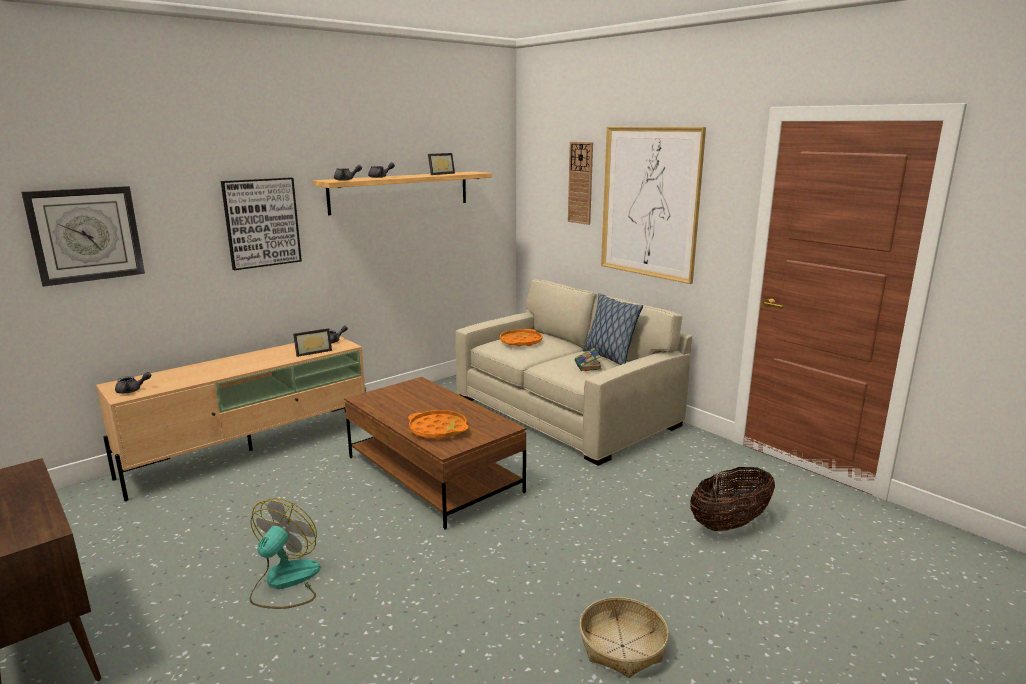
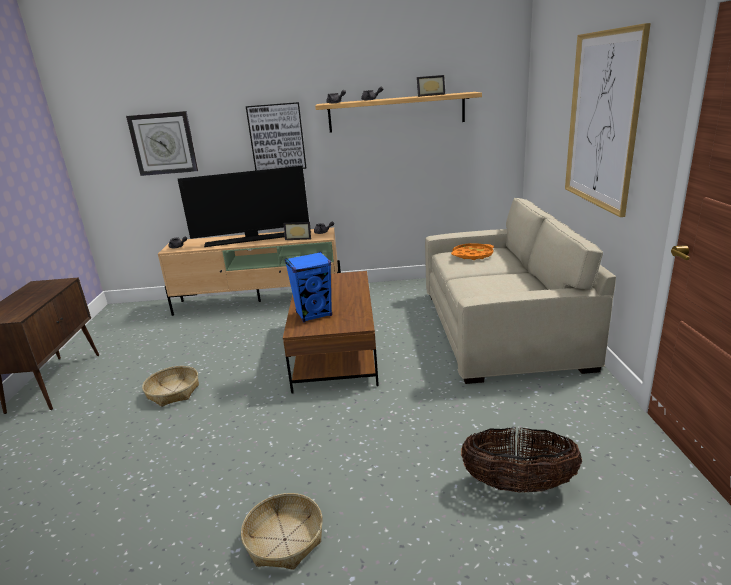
camera: 40 degrees right, 5 degrees up
(244, 362) = (253, 239): none -> television
(285, 582) = (173, 392): fan -> basket
(438, 429) = (314, 314): orange tray -> blue speaker
(580, 183) = (561, 100): wall clock -> none
(588, 366) = (496, 288): book -> none
(609, 357) = (531, 283): pillow -> none

